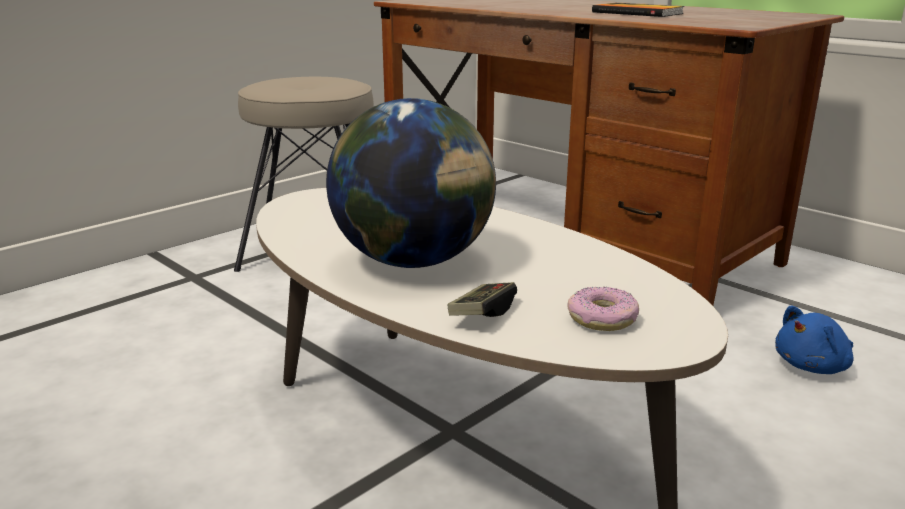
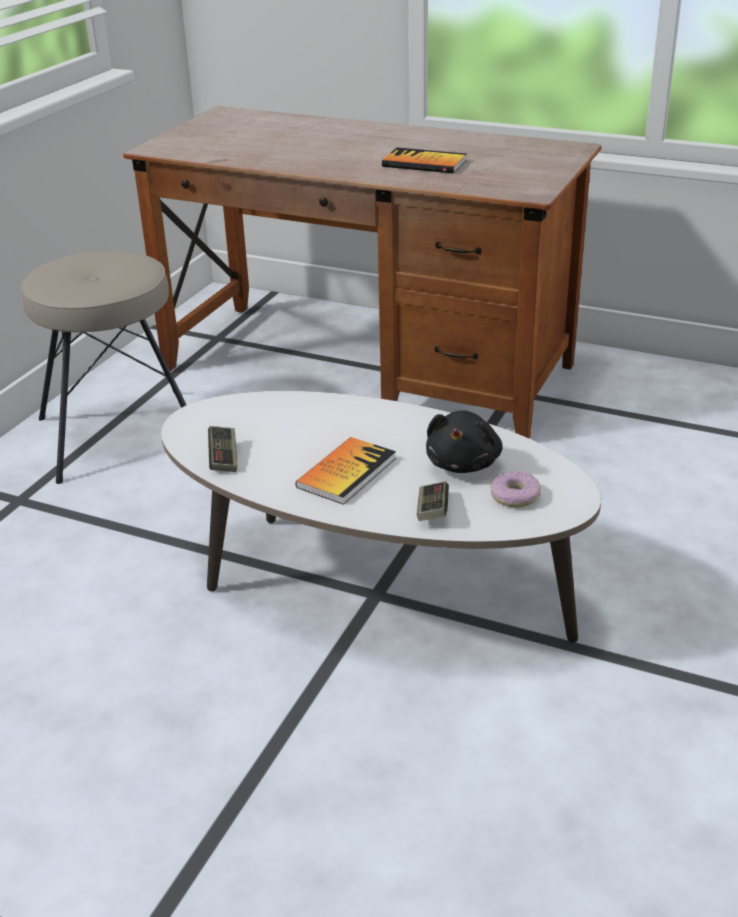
camera: 20 degrees left, 10 degrees up
(301, 229) = (223, 458): none -> game controller
(414, 261) = (346, 472): globe -> book
(559, 276) = (464, 463): none -> black plush toy
(813, 366) = (622, 468): blue plush toy -> none

